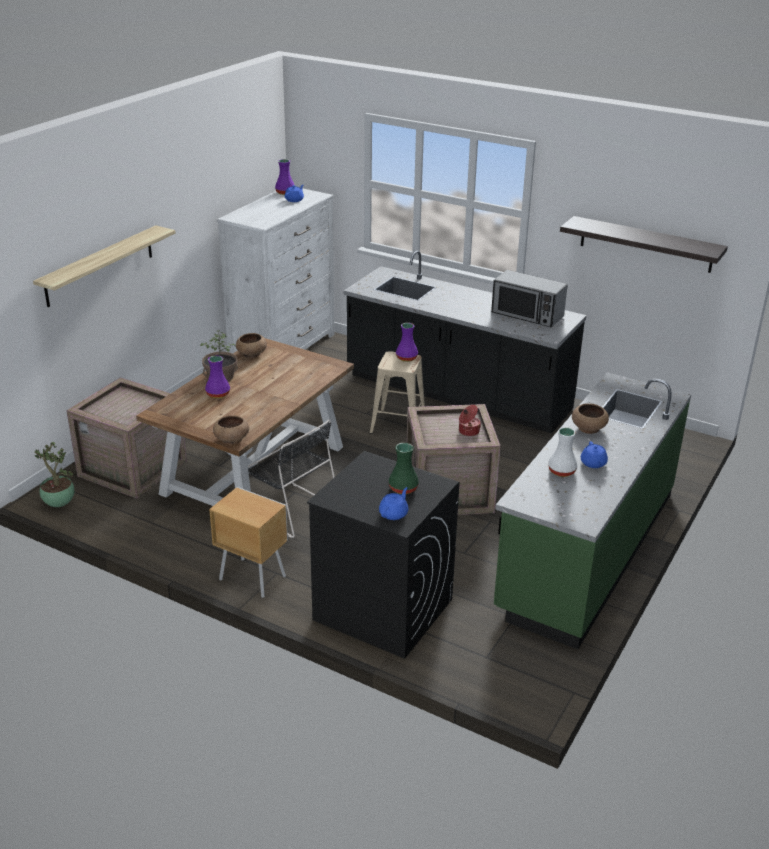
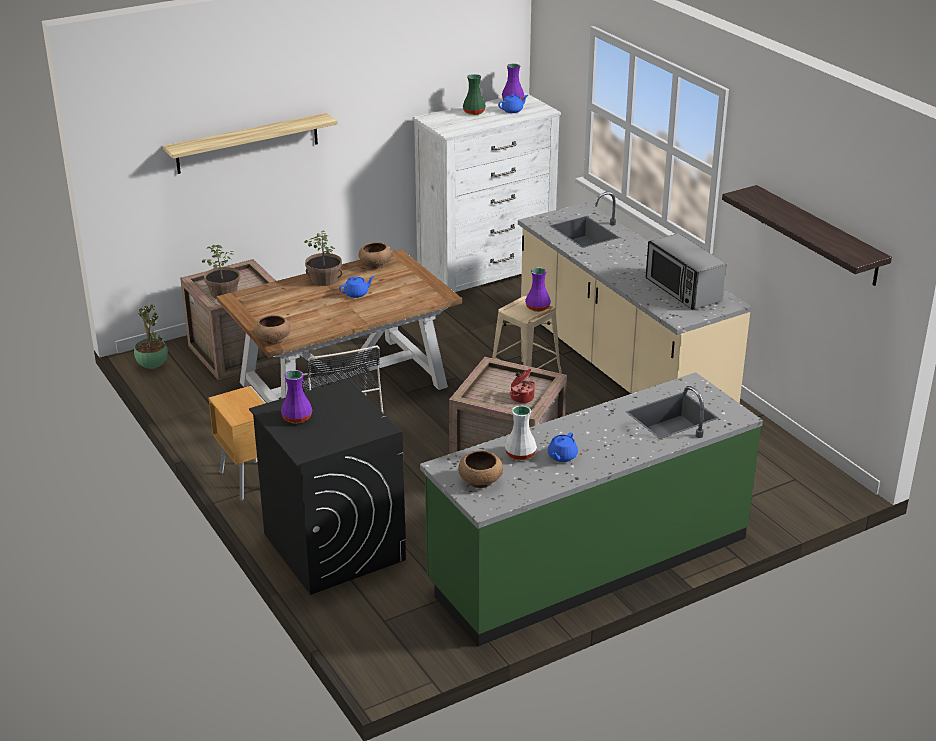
camera: 30 degrees right, 0 degrees up
(121, 413) = (224, 293): none -> potted plant
(218, 394) = (305, 295): purple vase -> purple vase (297, 418)
(394, 513) = (309, 441): blue teapot -> blue teapot (357, 294)
(403, 488) = (343, 422): green vase -> green vase (474, 112)
(457, 394) = (621, 366): black counter -> beige counter
(589, 428) = (601, 422): brown bowl -> brown bowl (480, 481)

